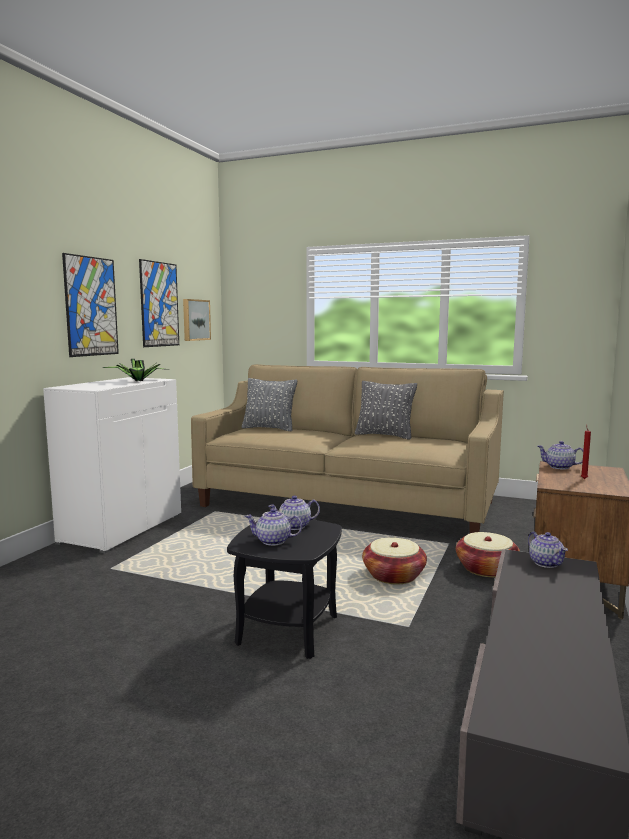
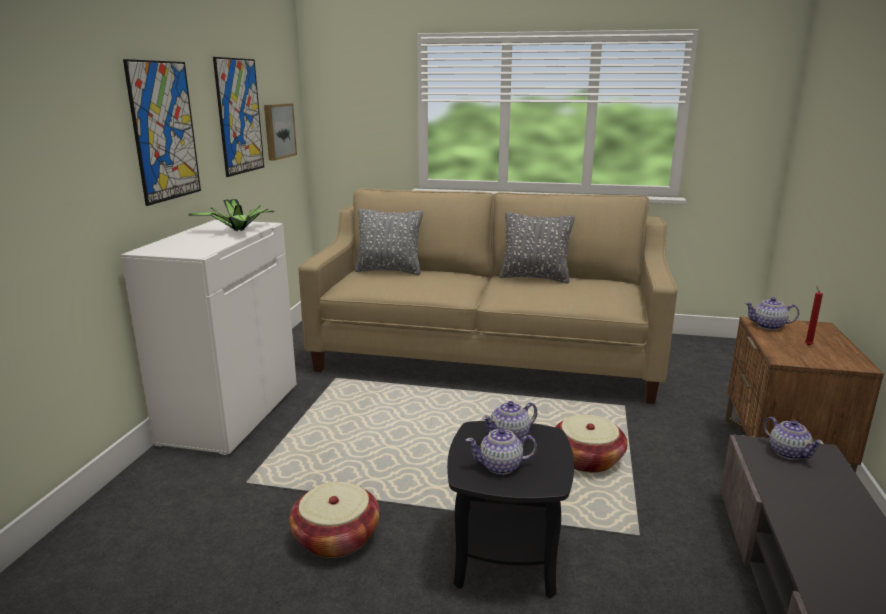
camera: 10 degrees left, 10 degrees up
(486, 569) = (681, 439): basket -> basket (336, 538)

